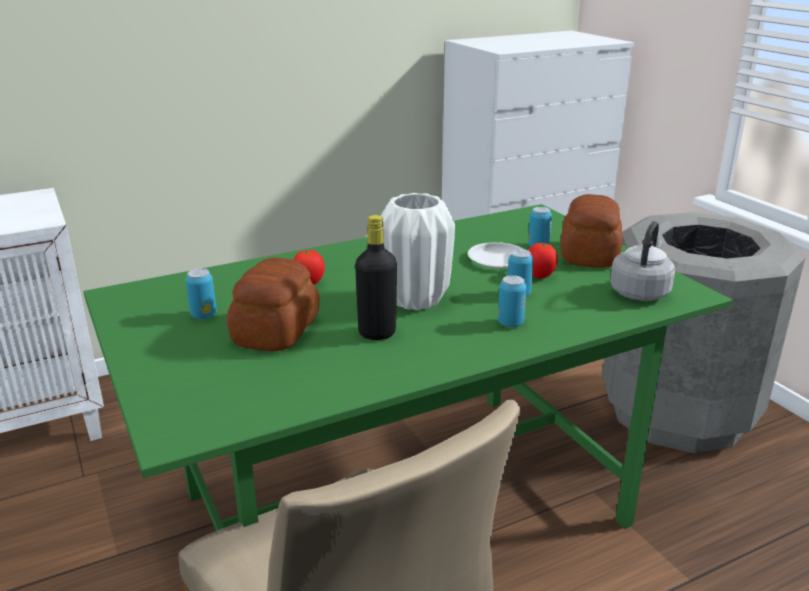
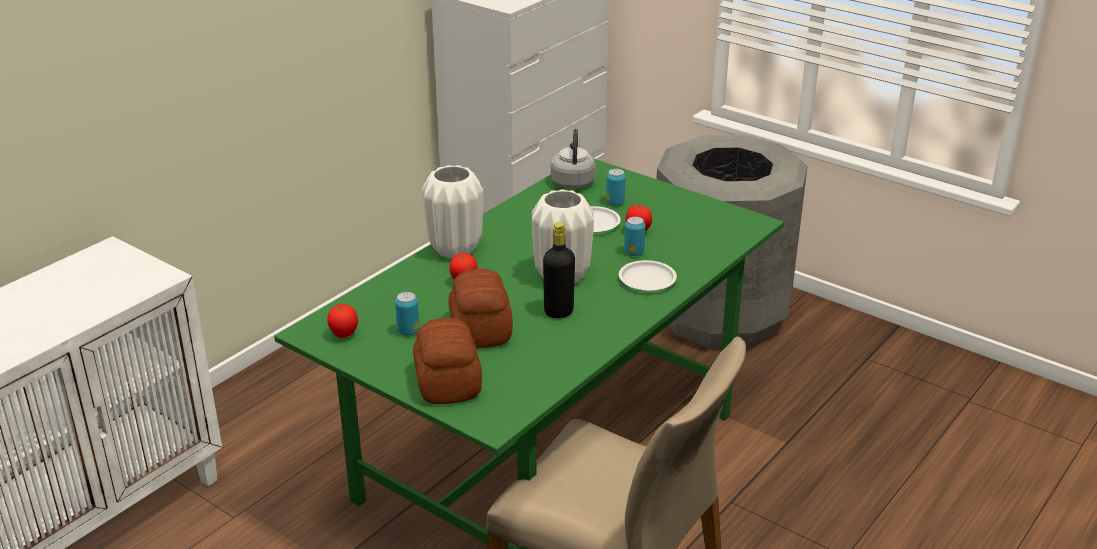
camera: 25 degrees left, 5 degrees up
(140, 304) = (343, 335): none -> tomato
(332, 255) = (454, 249): none -> white vase
(510, 323) = (647, 279): can -> white plate
(590, 254) = (660, 201): bread -> bread (448, 381)
(640, 292) = (719, 229): grey kettle -> grey kettle (573, 181)

